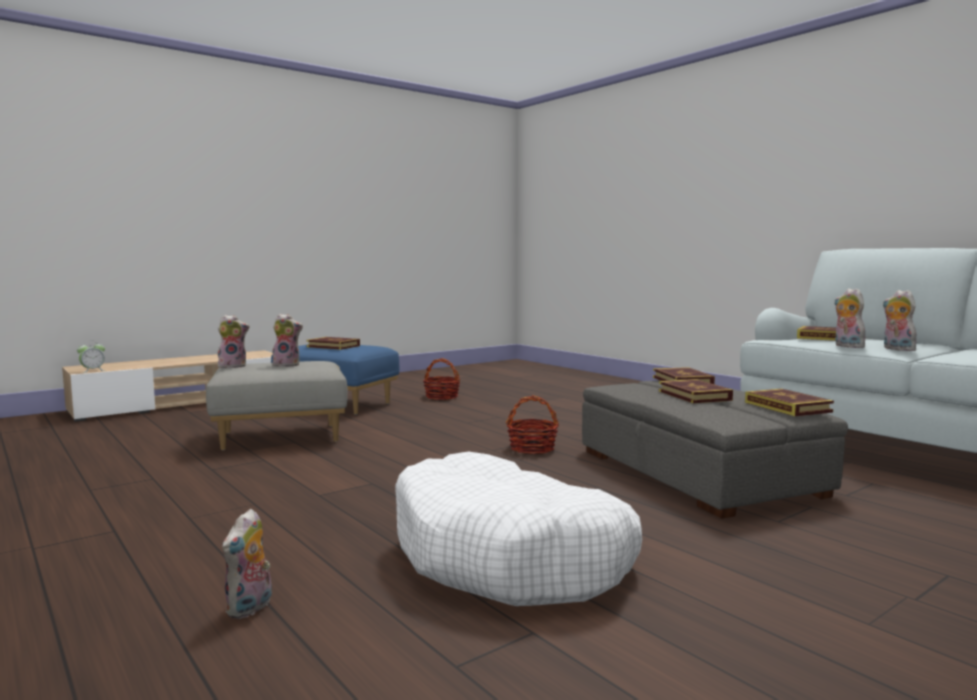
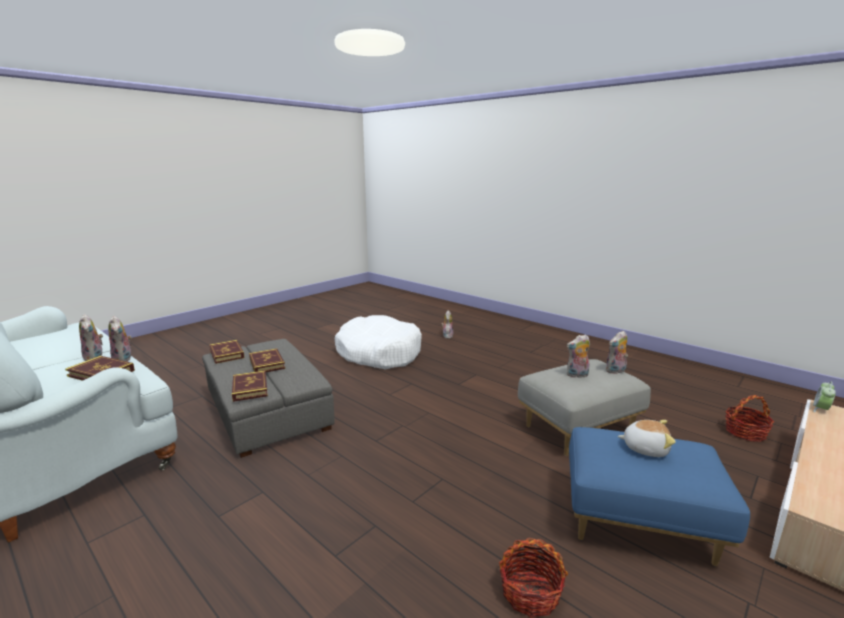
camera: 170 degrees right, 10 degrees up
(333, 346) = (645, 448): book -> plush toy
(532, 448) = (372, 430): basket -> basket (745, 432)

